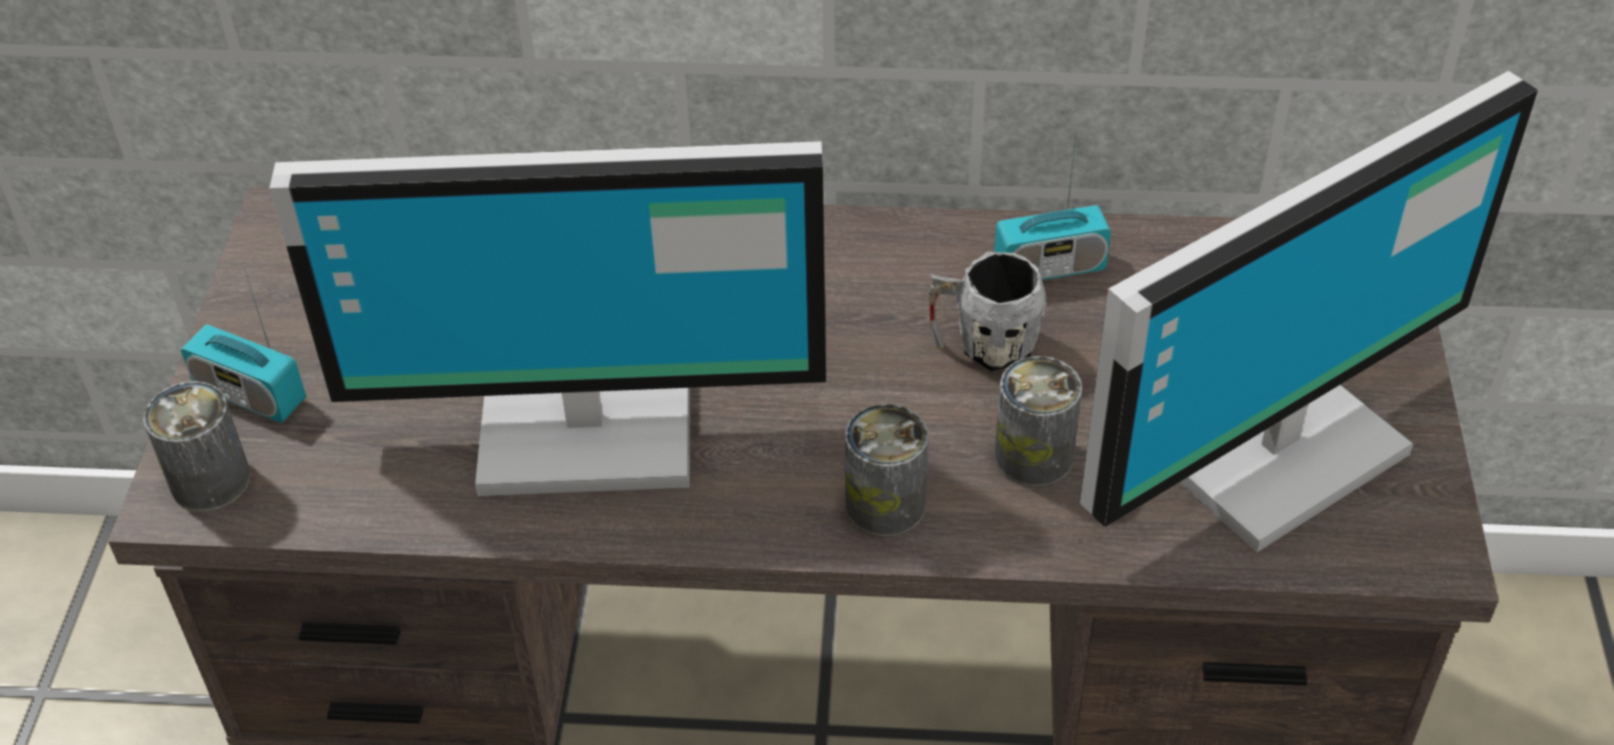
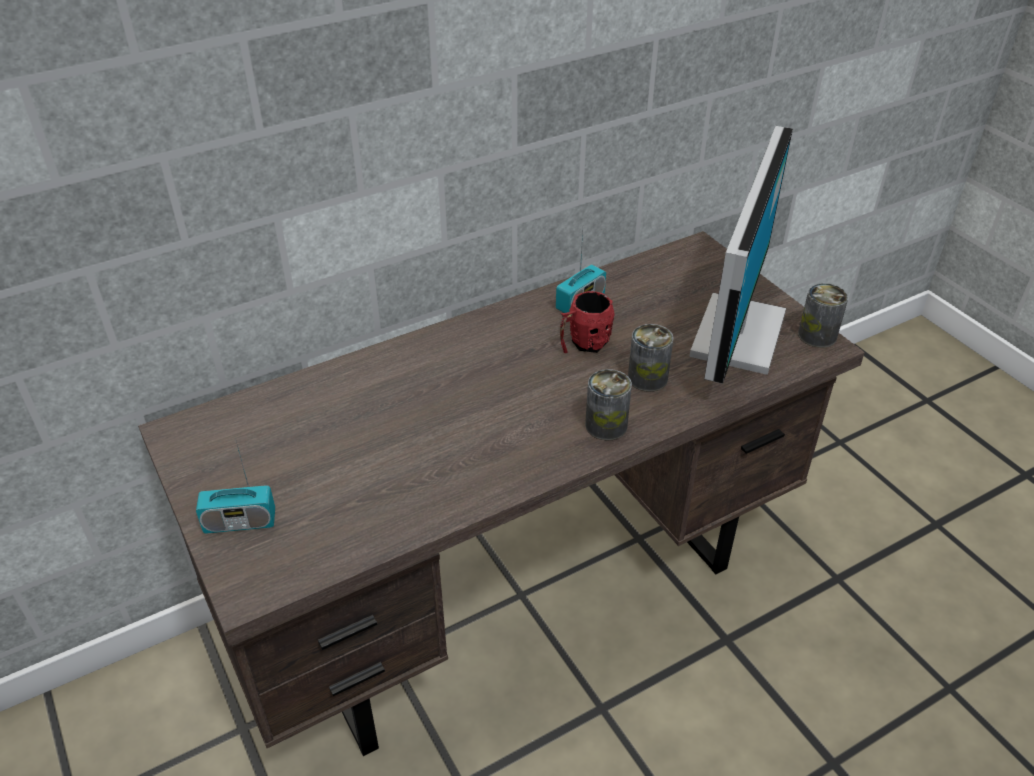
camera: 35 degrees left, 5 degrees down
(211, 481) = (258, 573): can -> can (817, 335)
(587, 424) = (436, 454): monitor -> none
(983, 345) = (583, 344): grey mug -> red mug

